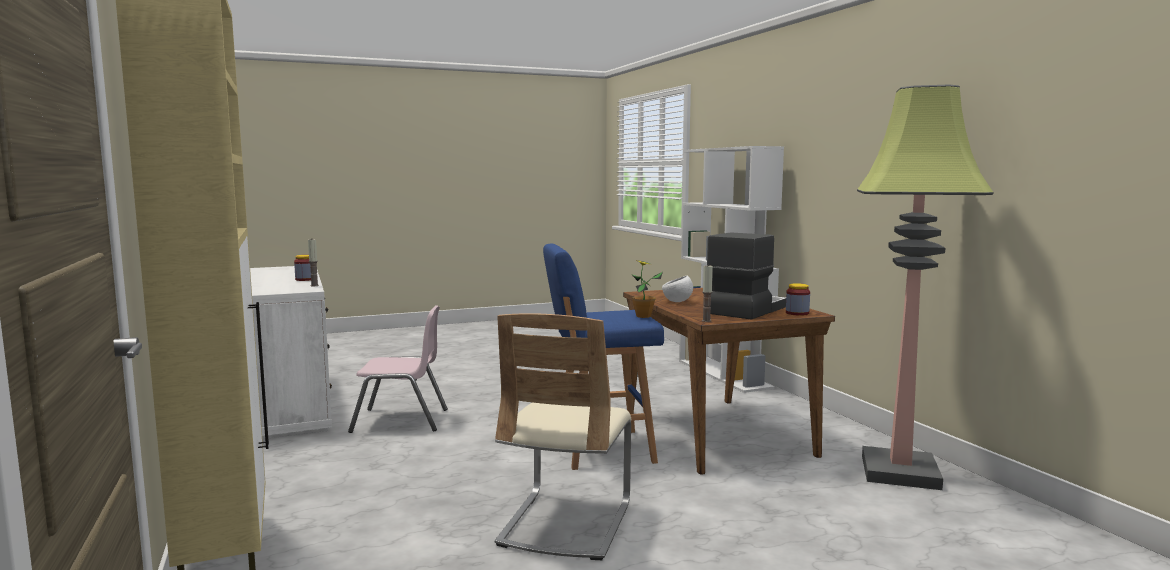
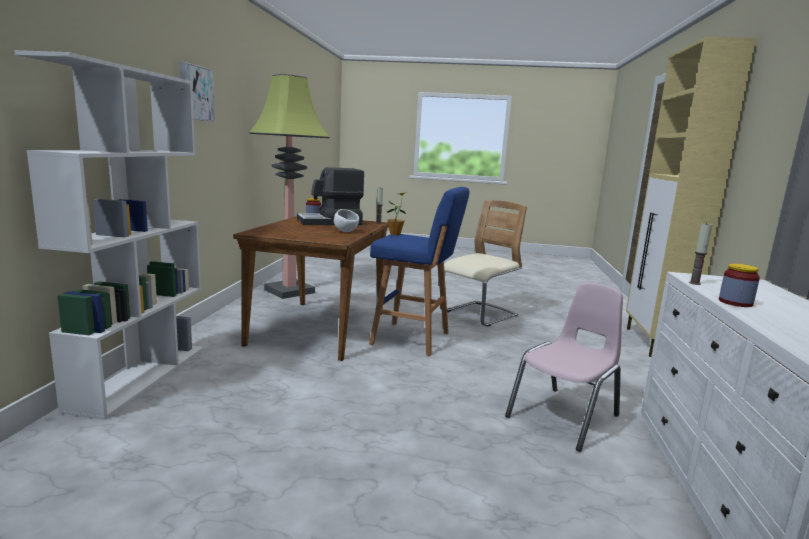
camera: 150 degrees left, 5 degrees up
(401, 421) = (564, 417): pink chair -> pink chair turned 105 degrees clockwise
(846, 147) = (195, 93): none -> picture

